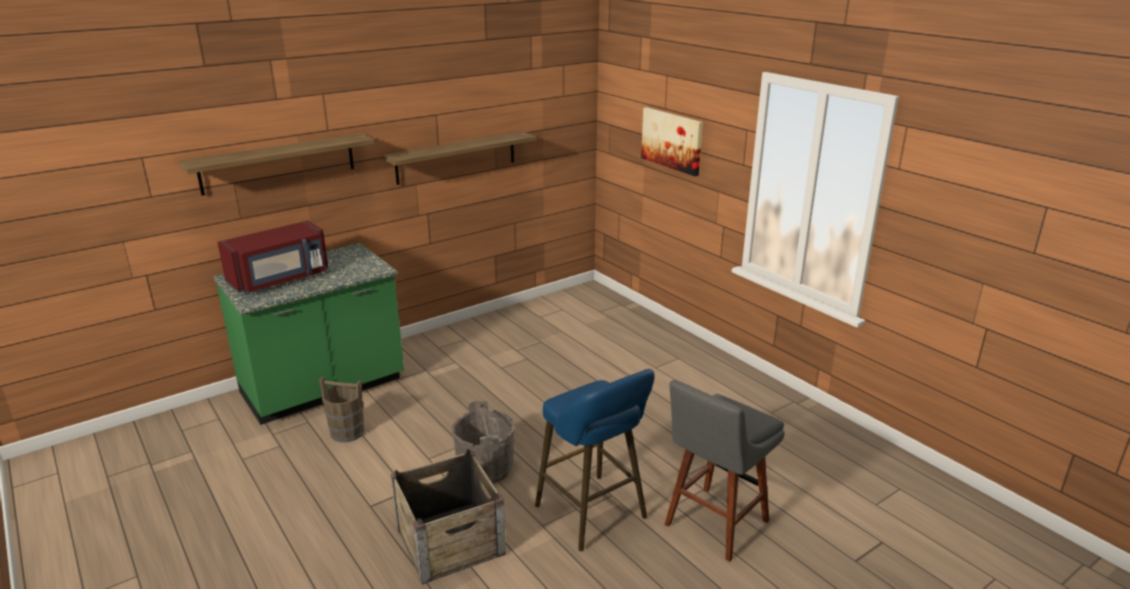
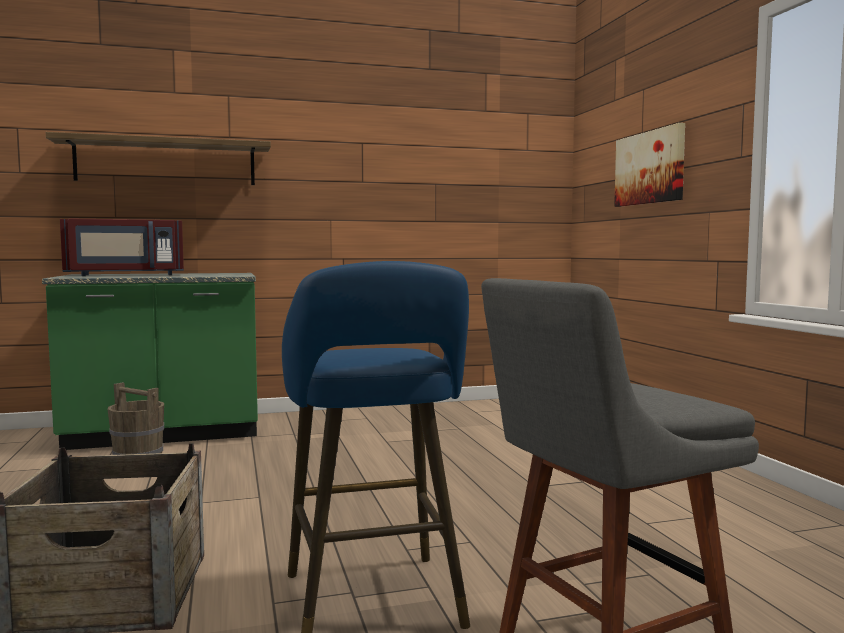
camera: 20 degrees right, 20 degrees down
(456, 157) = (383, 197): shelf -> none
(486, 468) = (263, 523): grey bucket -> none

